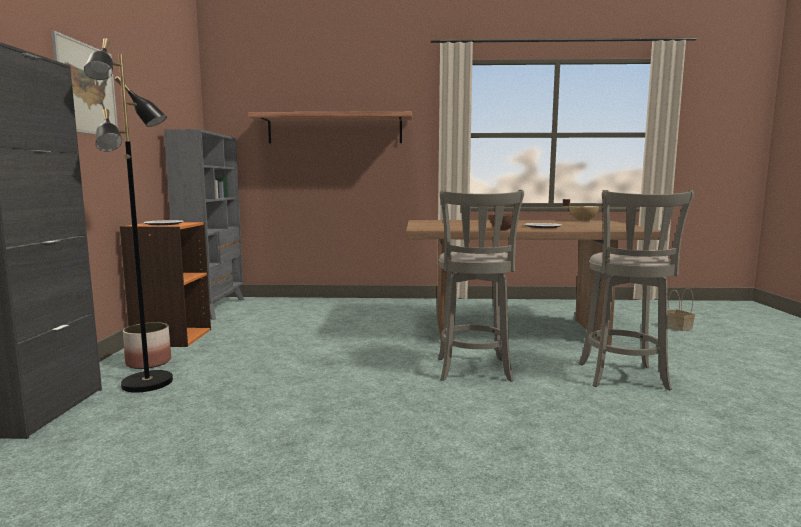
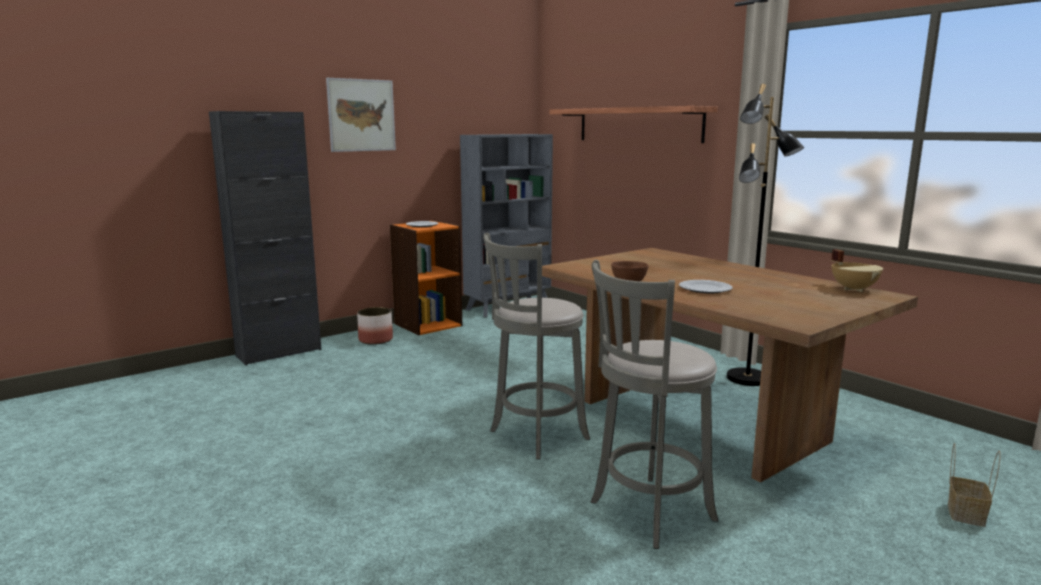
camera: 50 degrees right, 5 degrees up
(148, 383) = (345, 354): black floor lamp -> black floor lamp (748, 379)

